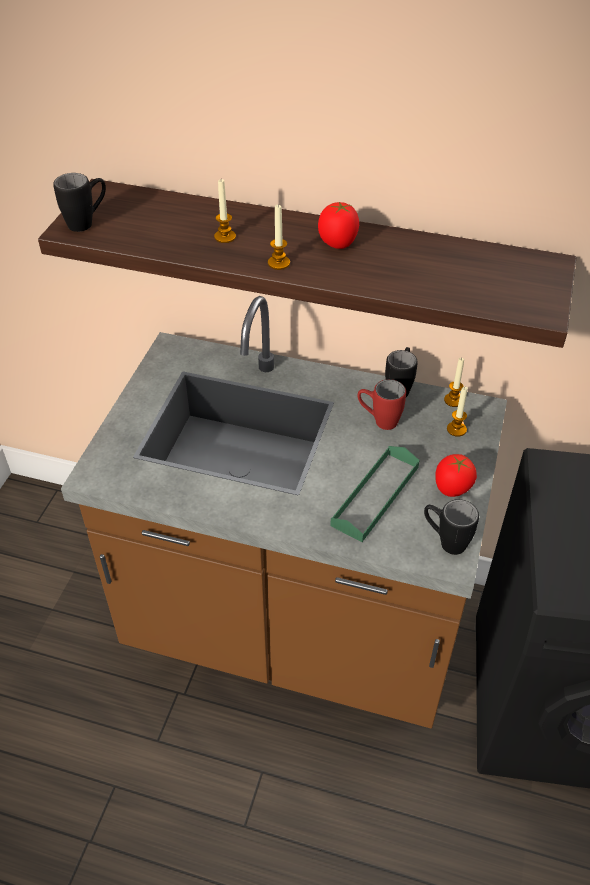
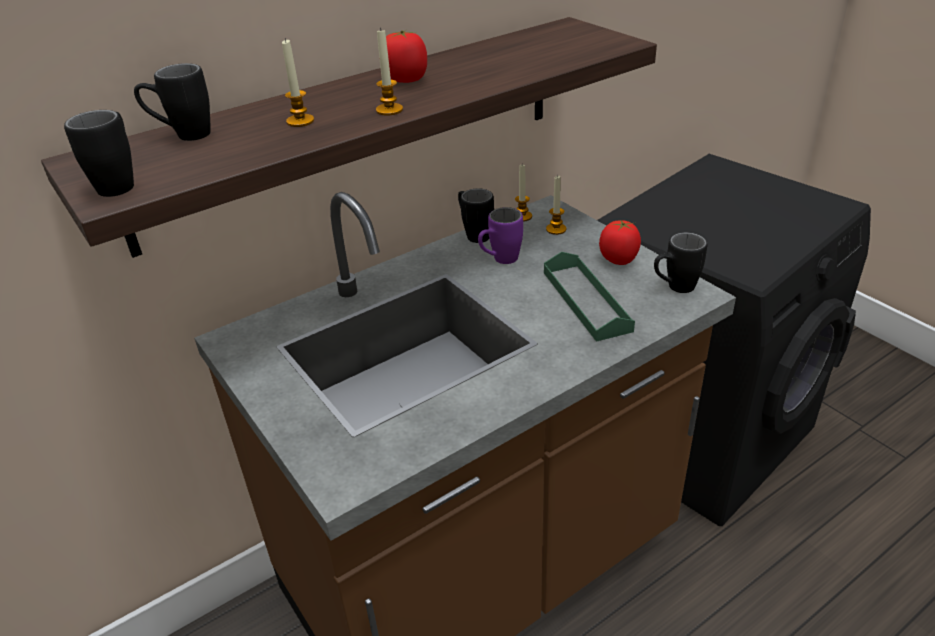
camera: 50 degrees left, 10 degrees down
(162, 206) = (183, 135): none -> black mug
(378, 421) = (499, 261): red mug -> purple mug

